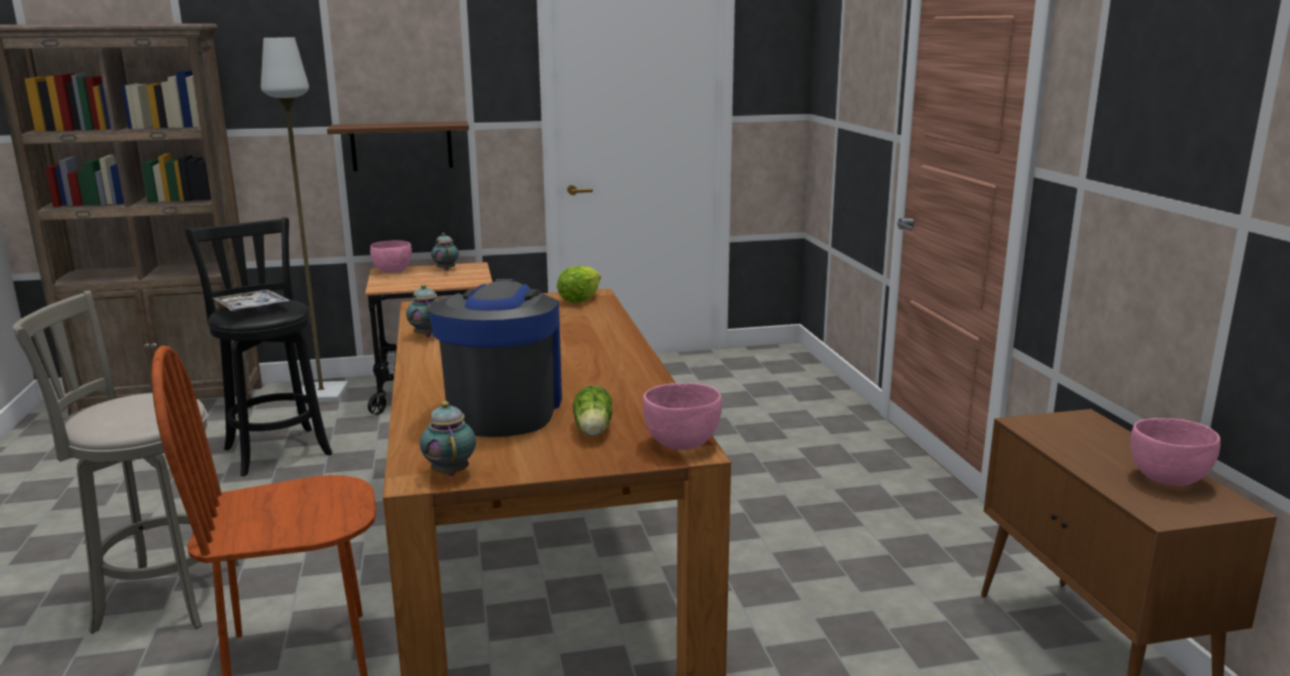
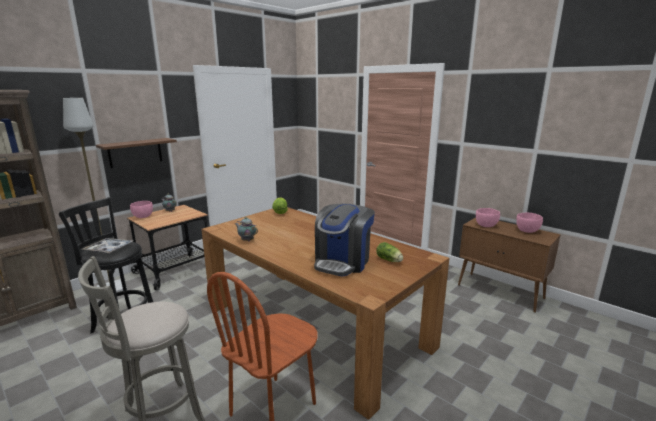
camera: 35 degrees left, 0 degrees up
(450, 471) = (376, 291): teapot -> none
(503, 409) = (342, 262): coffee machine -> coffee machine turned 120 degrees counterclockwise
(682, 444) = (425, 256): pink bowl -> pink bowl (486, 226)

